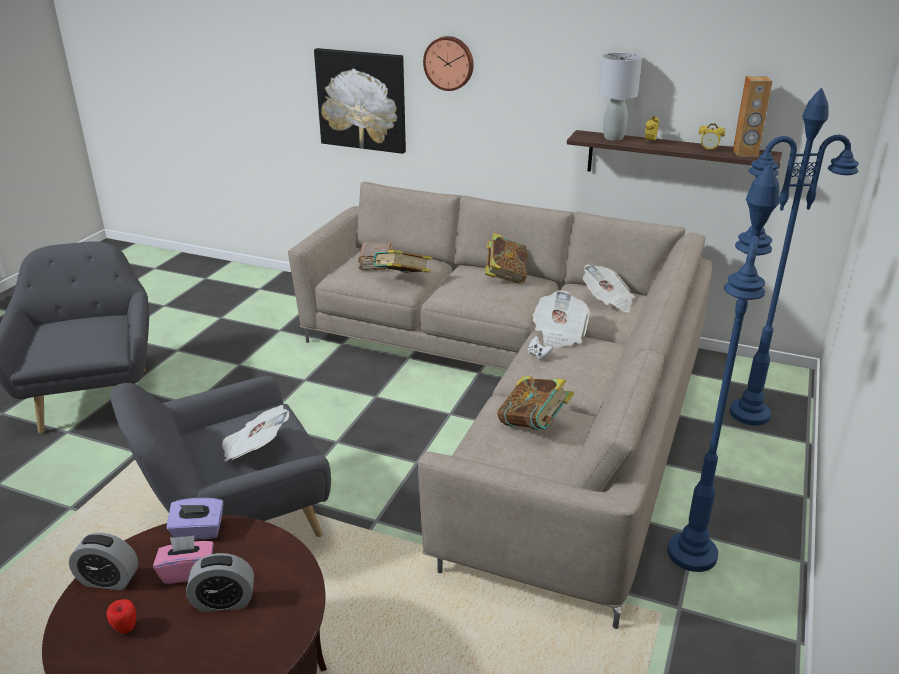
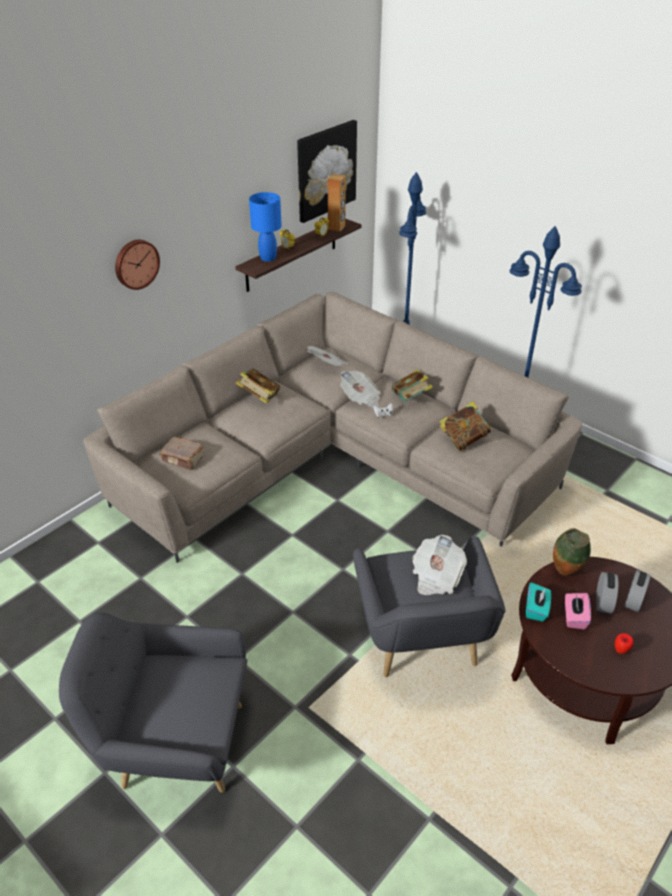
camera: 70 degrees left, 10 degrees up
(108, 580) = (576, 659): alarm clock -> alarm clock (633, 600)
(198, 531) = (536, 609): purple tissue box -> turquoise tissue box
(279, 554) = (565, 572): none -> vase
(362, 100) = (62, 339): picture -> picture (326, 170)
(401, 280) = (227, 451): book -> book (411, 399)
(613, 138) = (268, 258): grey table lamp -> blue table lamp

